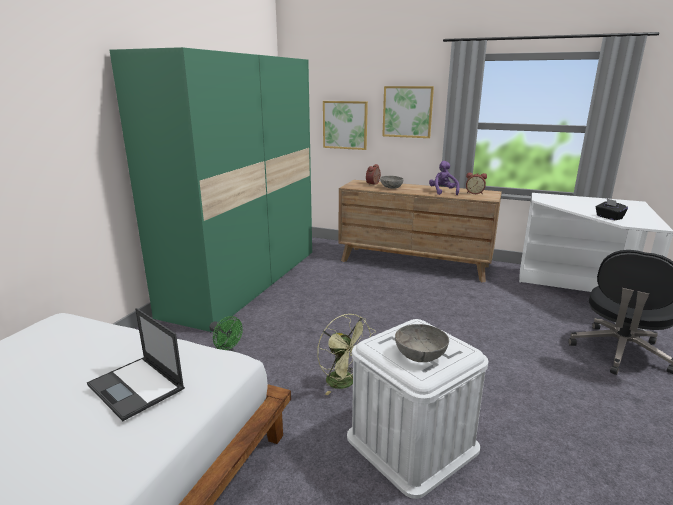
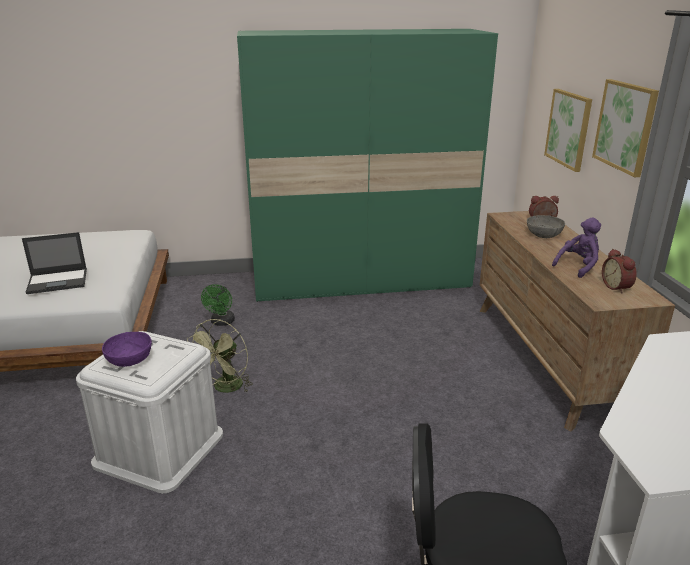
camera: 60 degrees right, 5 degrees up
(137, 387) = (58, 281): laptop -> laptop turned 120 degrees counterclockwise
(420, 354) = (129, 359): grey bowl -> purple bowl
(609, 217) = (642, 414): black tissue box -> none

